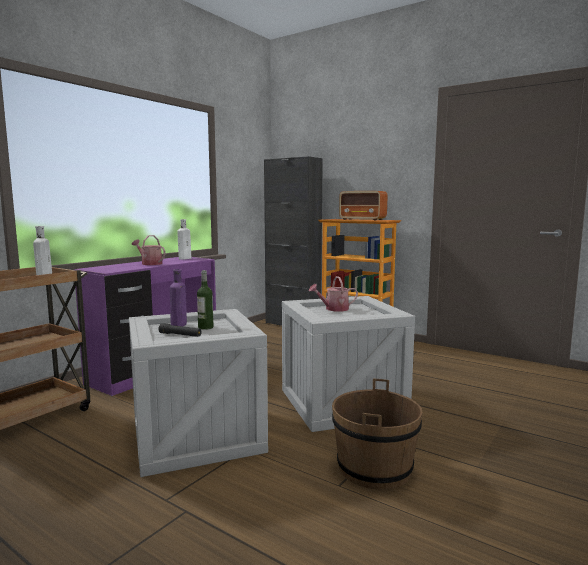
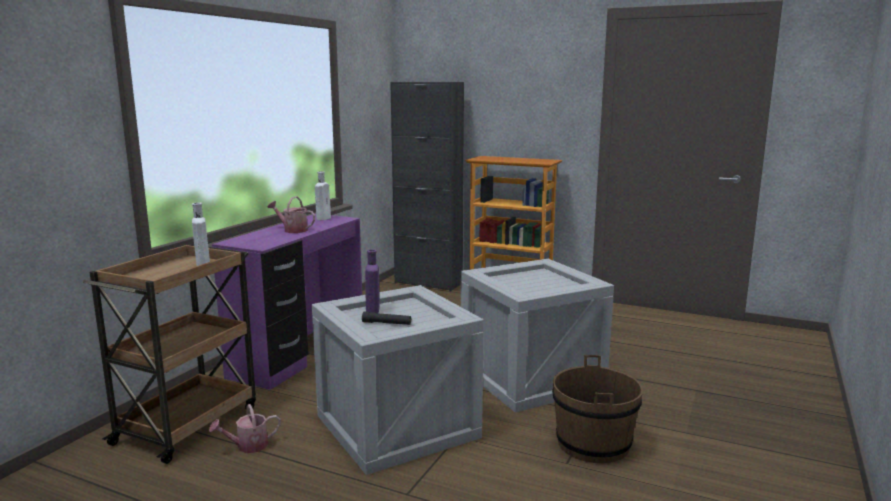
camera: 10 degrees left, 5 degrees up
(205, 327) = (404, 311): bottle -> none
(333, 309) = (521, 278): watering can -> watering can (248, 446)
(363, 219) = (518, 159): radio -> none

